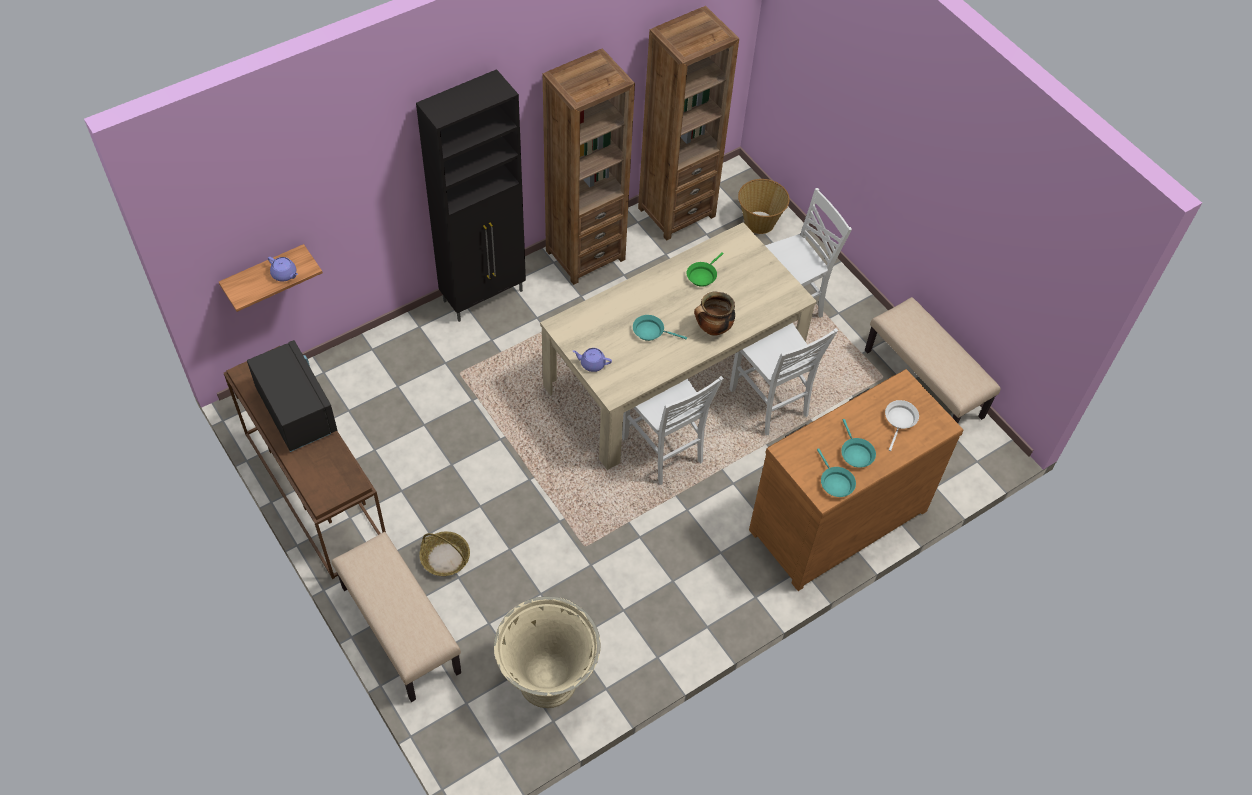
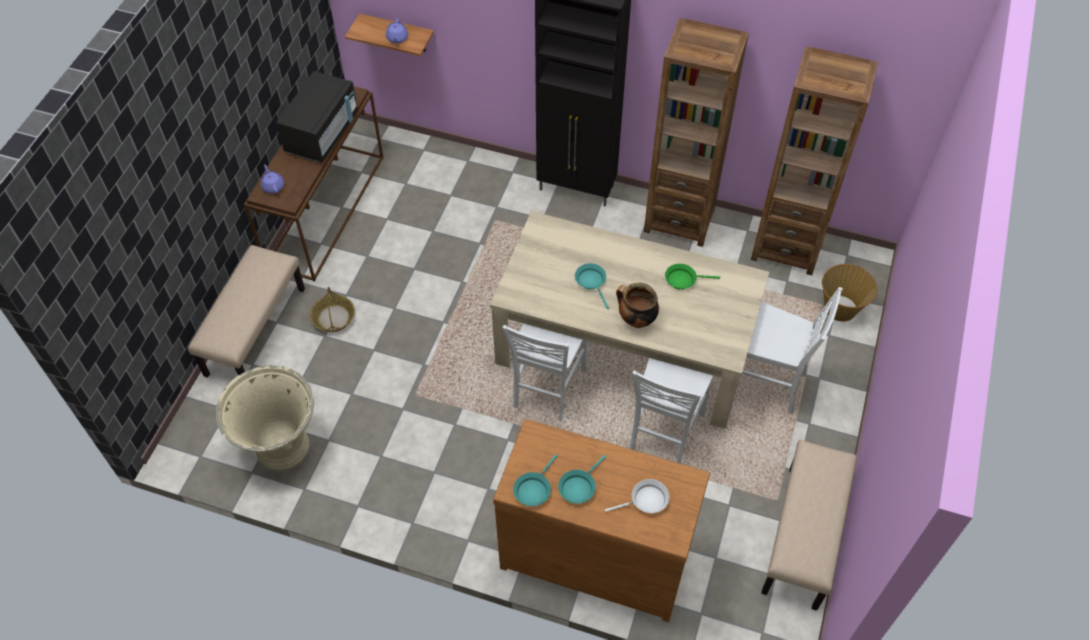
camera: 55 degrees right, 0 degrees up
(592, 364) = (523, 265): purple teapot -> purple teapot (273, 186)

